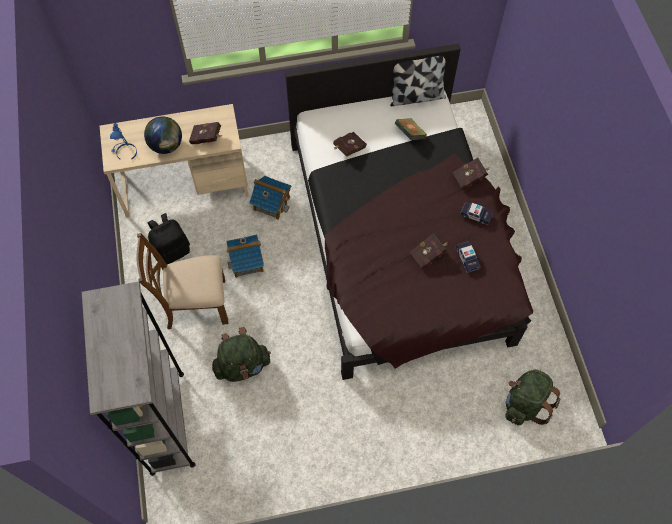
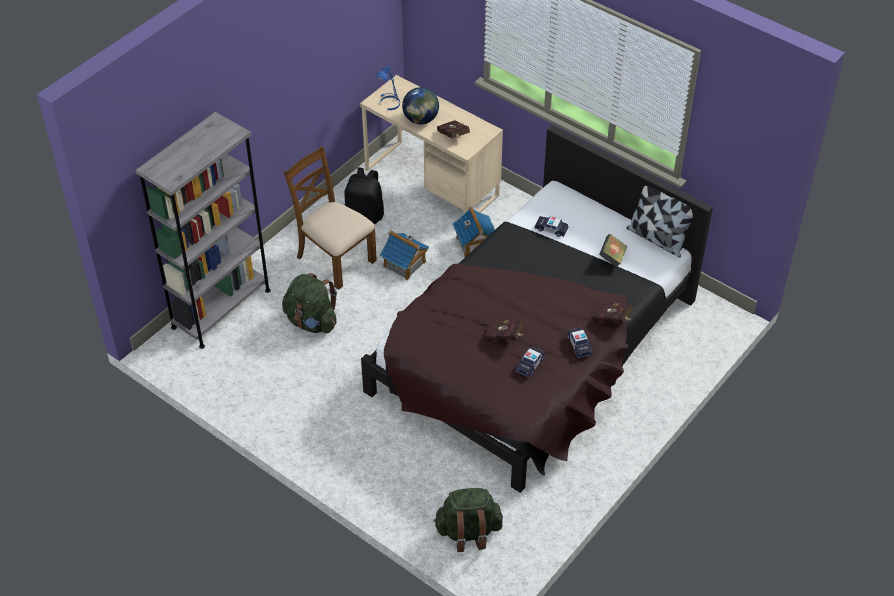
camera: 50 degrees right, 15 degrees down
(348, 149) = (551, 229): red book -> toy car

